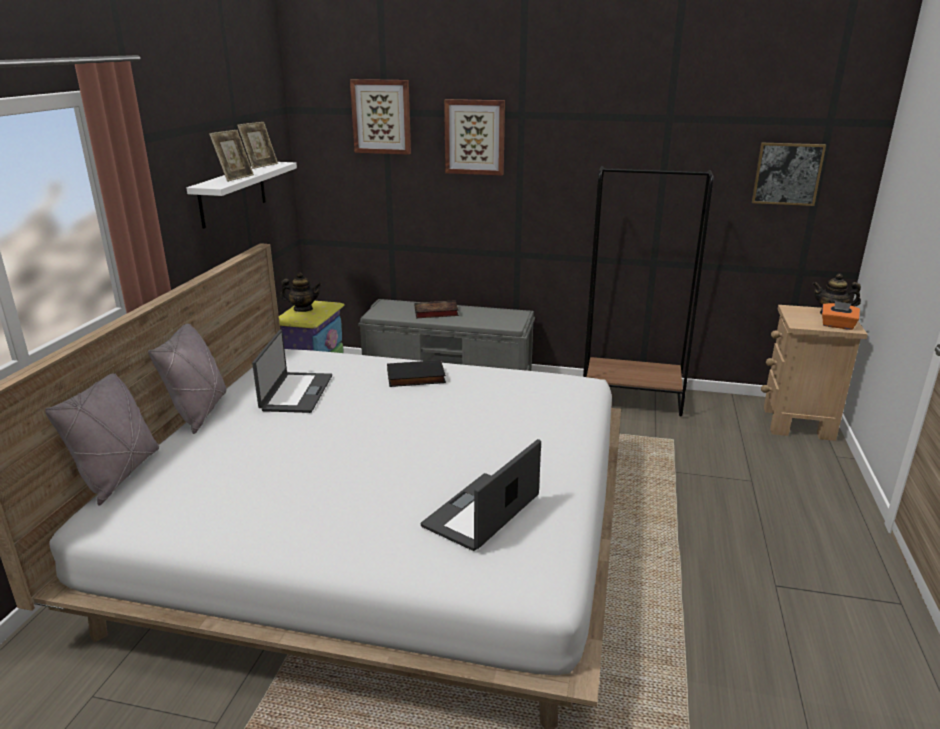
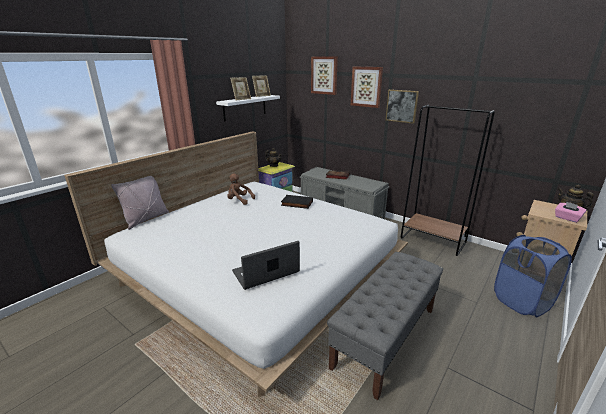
camera: 25 degrees right, 0 degrees up
(200, 412) = (197, 201): purple pillow -> none
(295, 393) = (239, 200): laptop -> brown plush toy
(667, 571) = (385, 337): none -> grey bench
(787, 174) = (552, 116): picture -> picture (401, 106)
(803, 464) = (521, 302): none -> blue laundry basket
(837, 325) = (567, 218): orange tissue box -> pink tissue box

